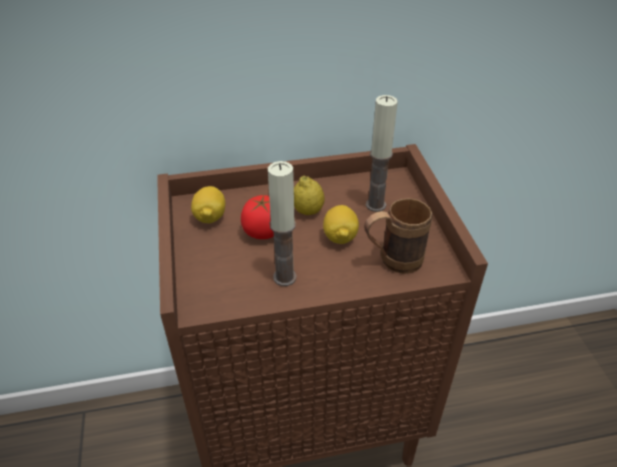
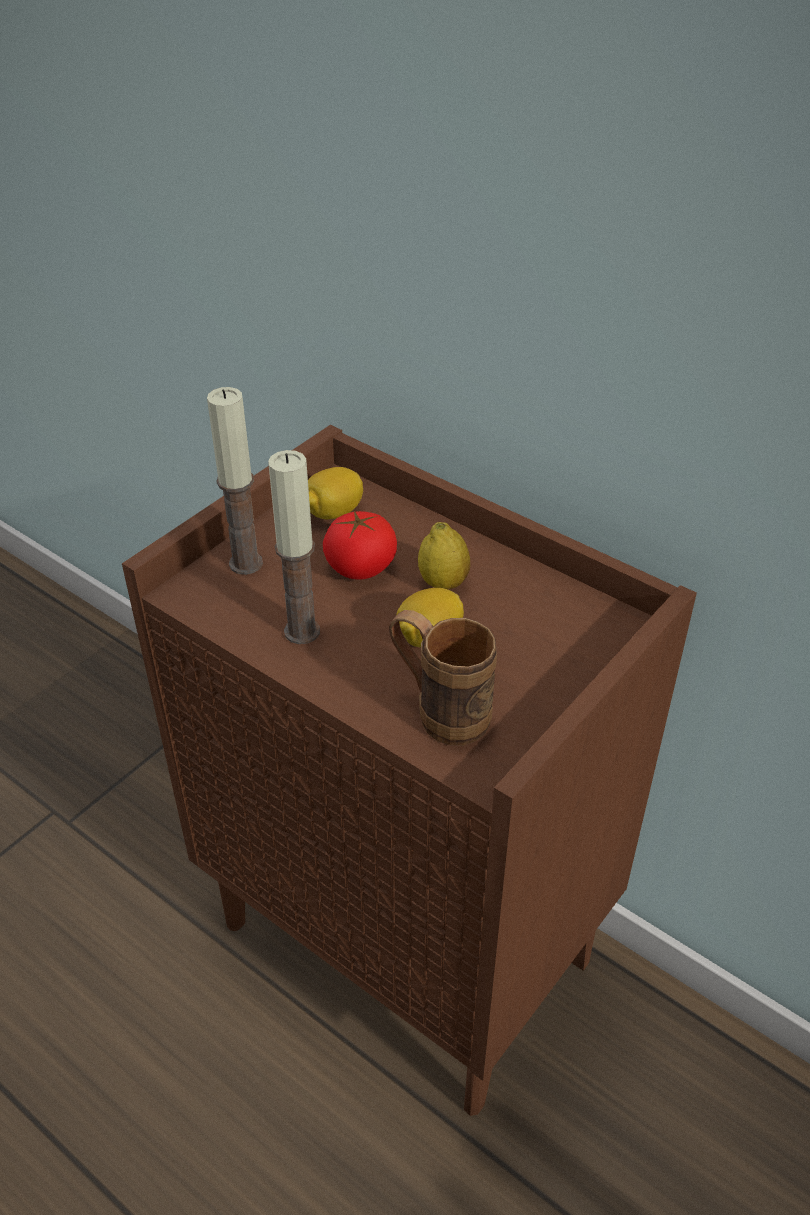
camera: 50 degrees right, 0 degrees up
(375, 205) = (535, 636): candle -> candle (246, 563)

